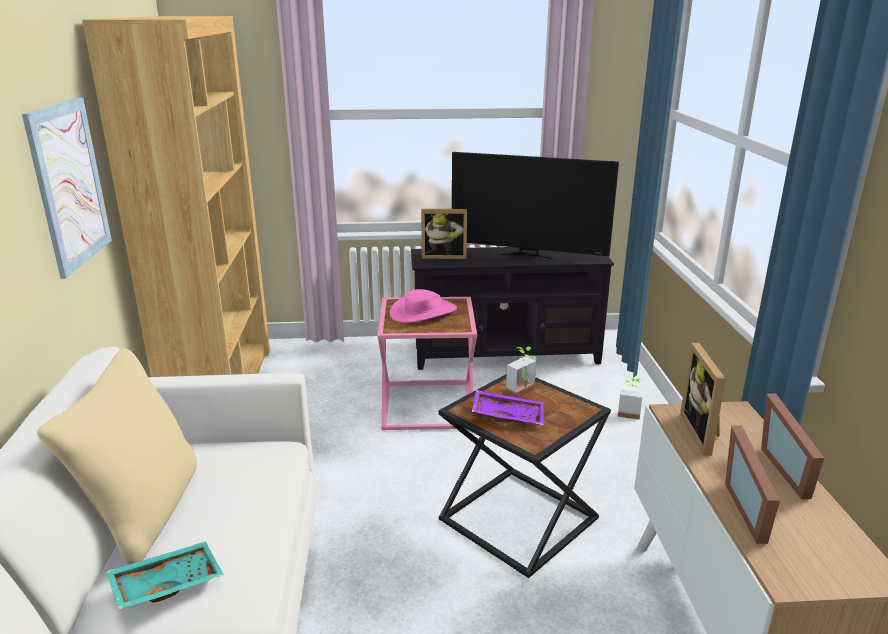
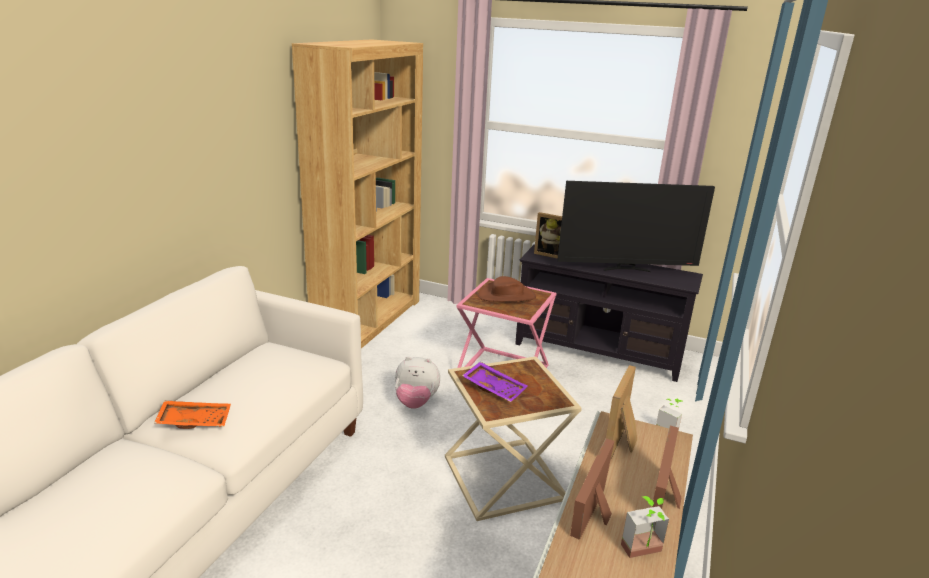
camera: 25 degrees right, 0 degrees up
(69, 185) = (254, 154): picture -> none
(144, 513) = (218, 377): beige pillow -> none
(167, 583) = (195, 420): turquoise tray -> orange tray
(357, 468) = (416, 402): none -> plush toy
(423, 312) = (506, 296): pink hat -> brown hat
(521, 519) = (506, 479): black side table -> beige side table
(524, 394) = (523, 376): potted plant -> potted plant (645, 553)
(528, 255) = (626, 269): television -> television turned 45 degrees counterclockwise

